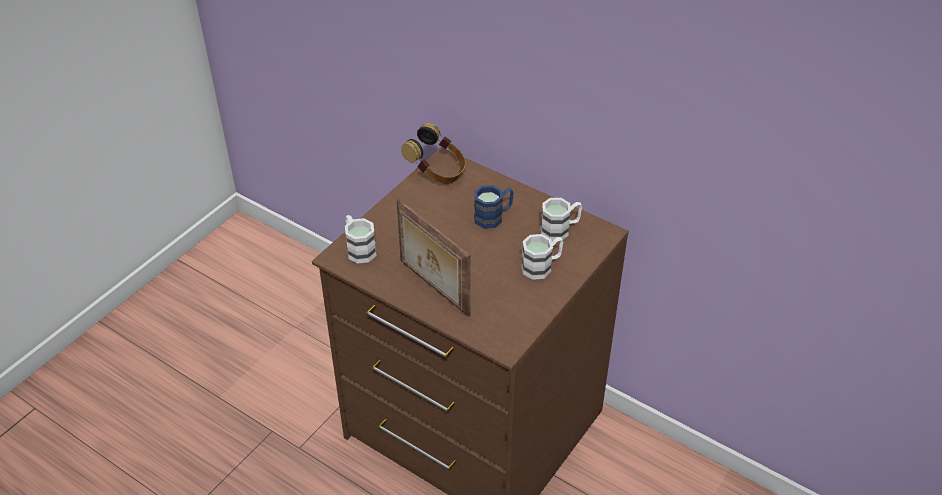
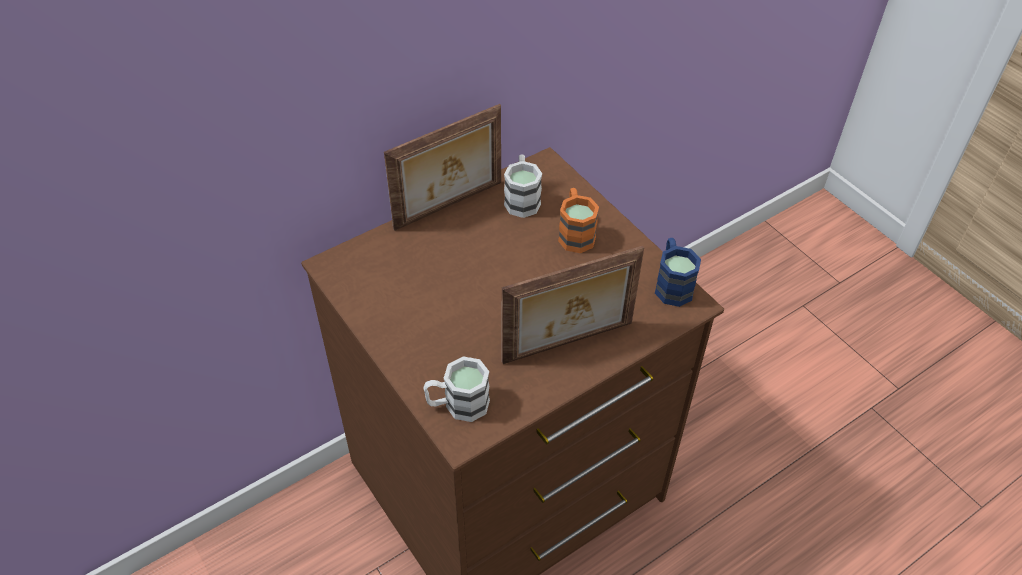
camera: 70 degrees left, 5 degrees up
(437, 172) = (352, 279): headphones -> none
(493, 216) = (468, 249): blue mug -> blue mug (672, 284)
(529, 196) = (449, 206): none -> picture frame
(542, 266) = (575, 233): white mug -> orange mug

